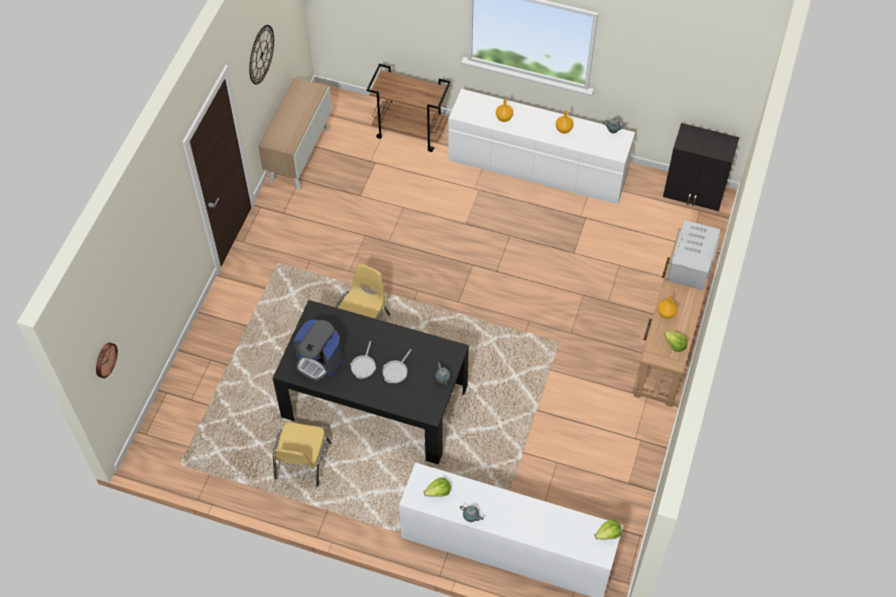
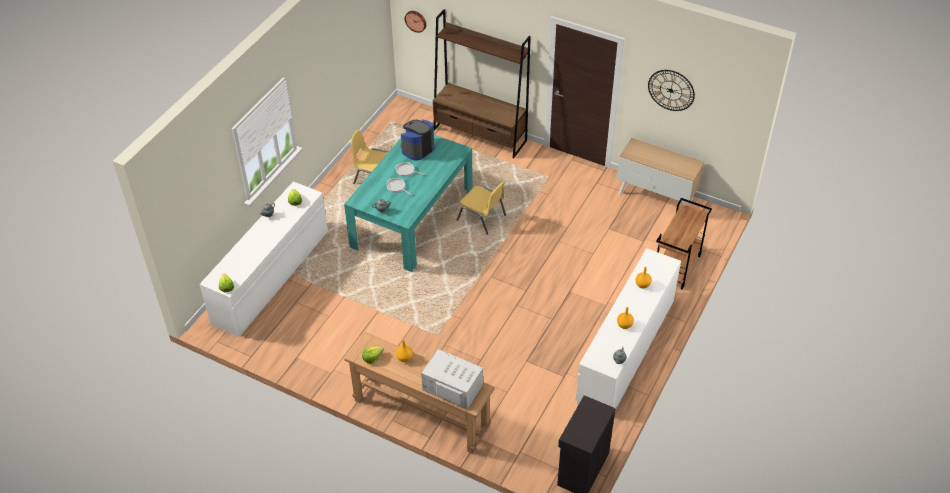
camera: 100 degrees right, 10 degrees down
(203, 348) = (480, 135): none -> brown bookcase
(375, 401) = (412, 219): black dining table -> turquoise dining table

